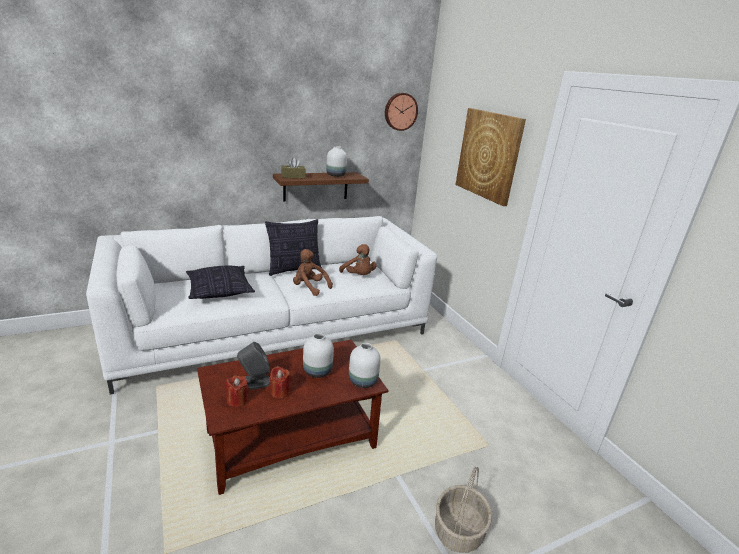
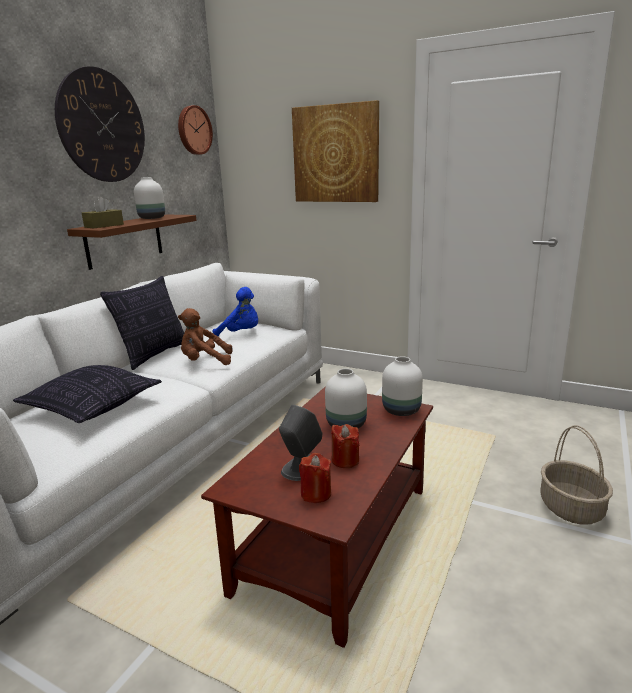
camera: 35 degrees left, 5 degrees down
(315, 108) = (102, 126): none -> wall clock
(358, 276) = (241, 334): brown plush toy -> blue plush toy

